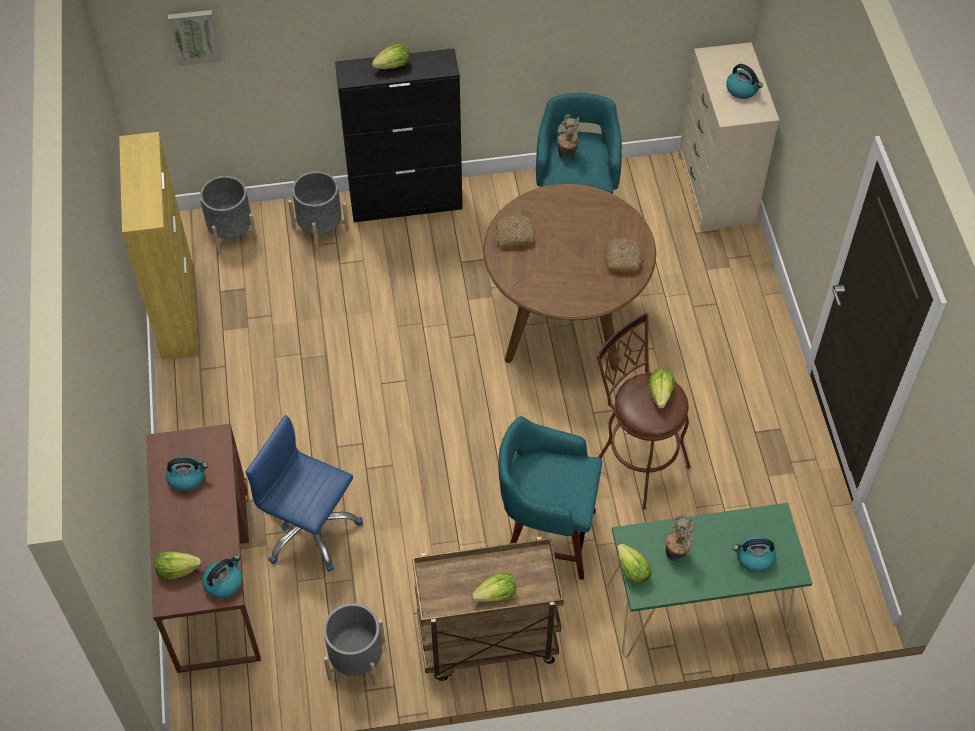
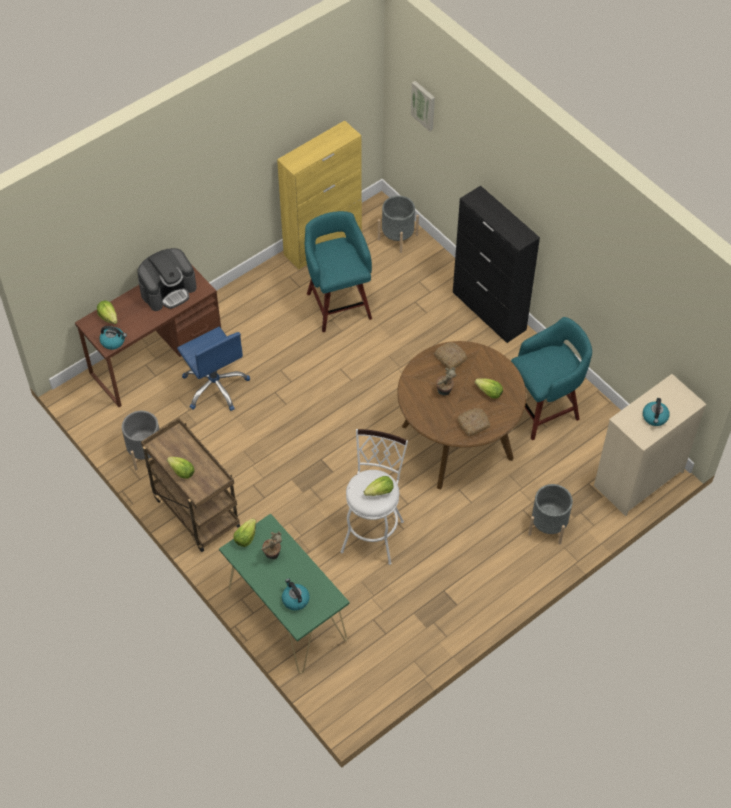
camera: 60 degrees right, 0 degrees up
(187, 477) = (168, 290): kettle -> coffee machine
(309, 530) = (215, 386): blue office chair -> blue office chair turned 150 degrees clockwise
(320, 229) = (434, 278): grey planter -> grey planter (548, 525)
(393, 66) = (499, 215): lettuce -> lettuce (489, 393)
(546, 536) = (286, 508): turquoise stool -> turquoise stool (338, 304)
(568, 154) = (547, 357): potted plant -> potted plant (444, 393)
(635, 461) = (374, 531): brown stool -> white stool

